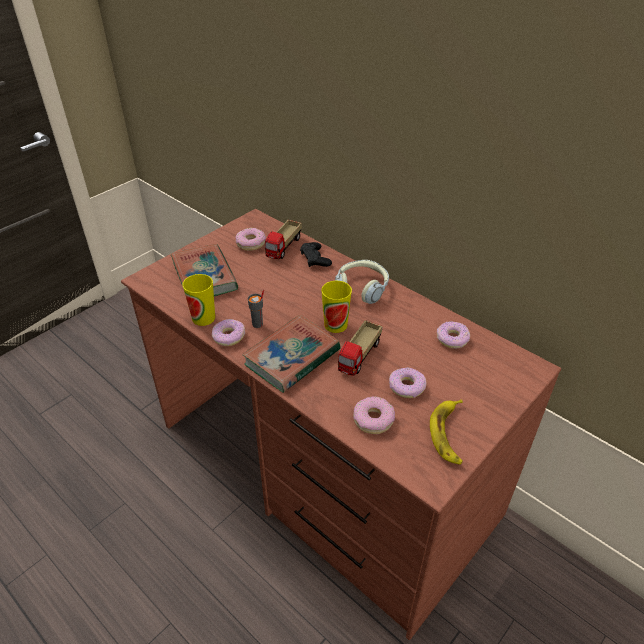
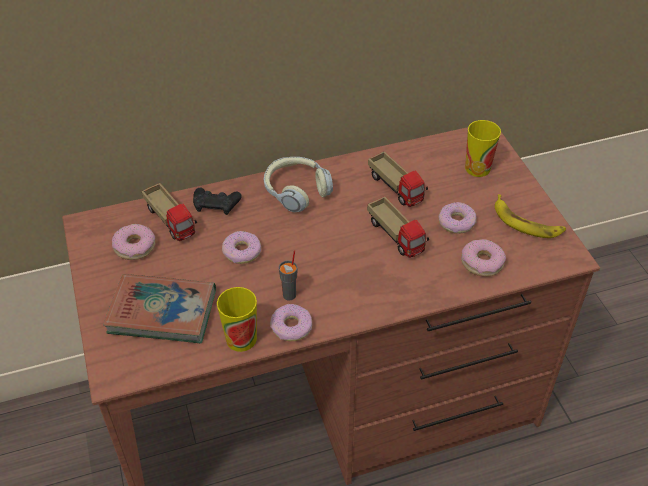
camera: 60 degrees left, 5 degrees up
(292, 357) = (362, 287): book -> none
(335, 325) = (338, 234): cup -> cup (477, 168)
(413, 337) = (396, 188): none -> toy truck
(452, 339) = (416, 164): donut -> donut (242, 252)

